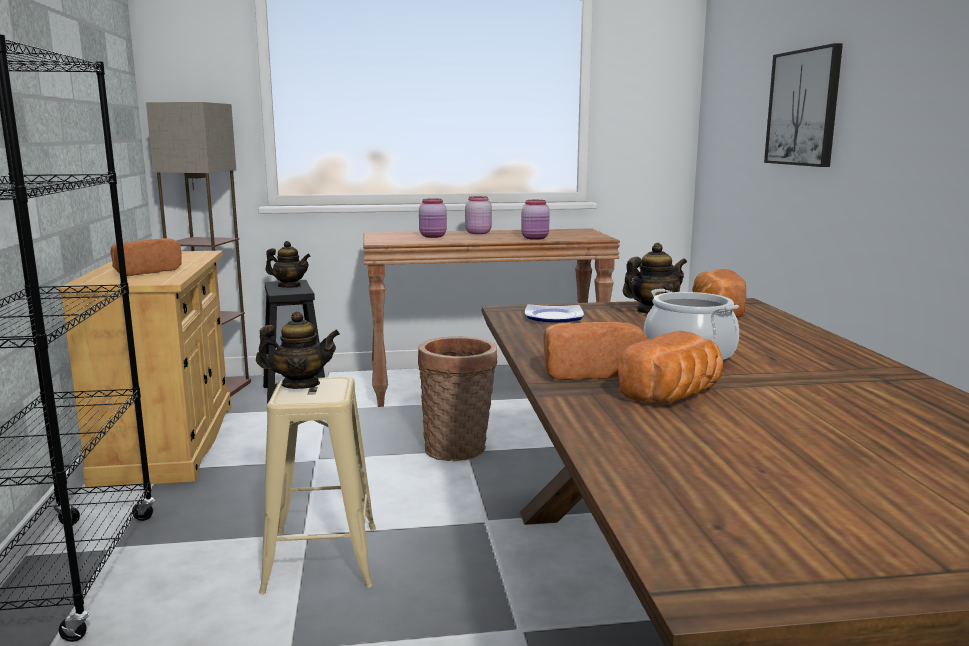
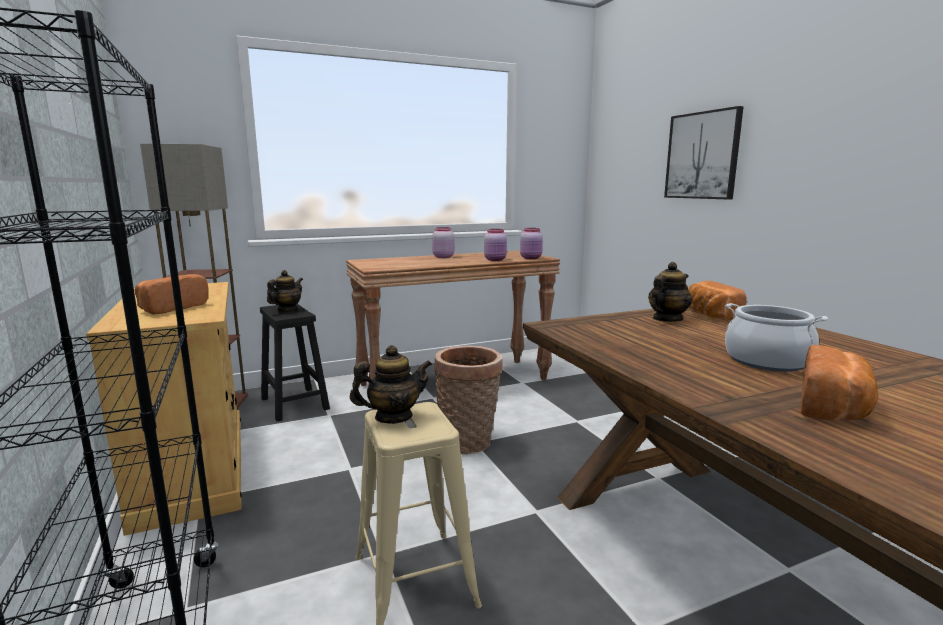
camera: 15 degrees left, 0 degrees up
(289, 286) = (287, 310): teapot -> teapot turned 60 degrees counterclockwise
(433, 236) = (412, 261): pink jar -> pink jar (531, 258)
(555, 317) = (601, 330): plate -> none
(589, 372) = (722, 388): bread -> none

